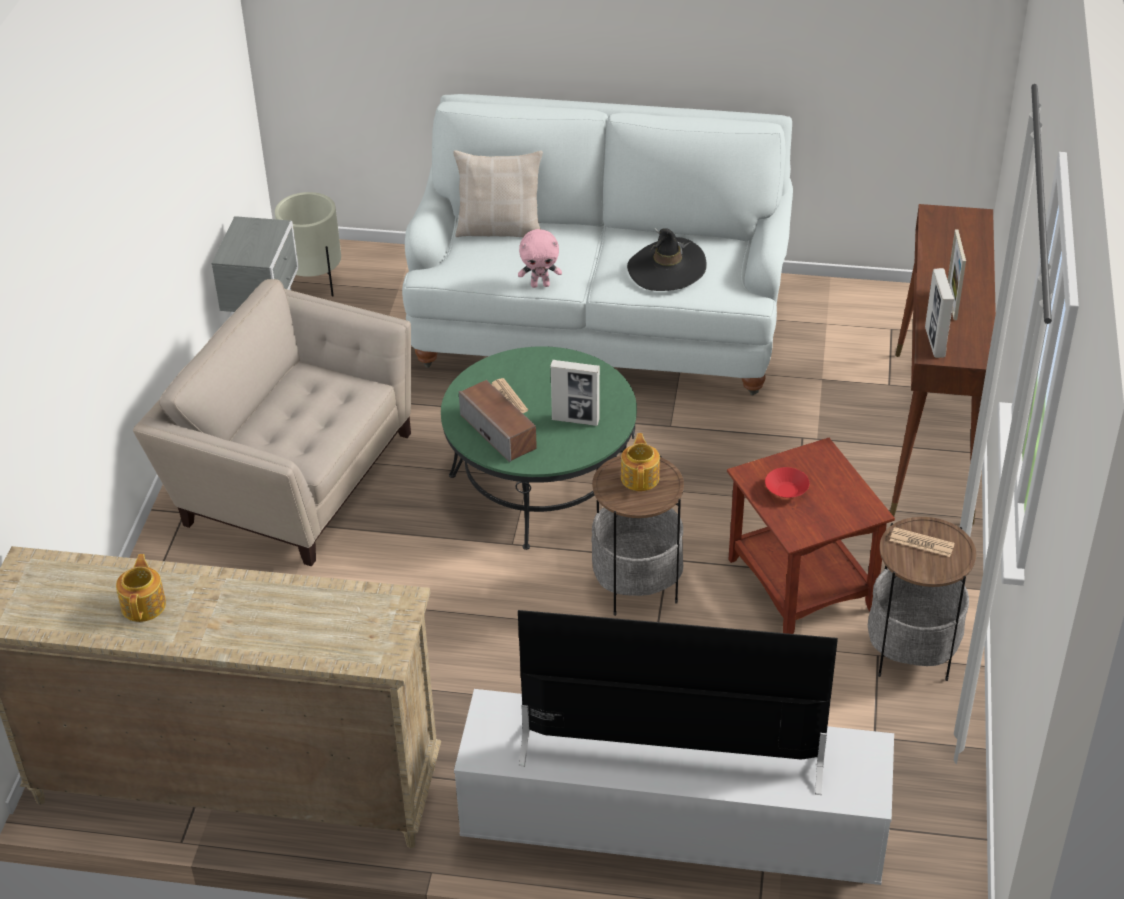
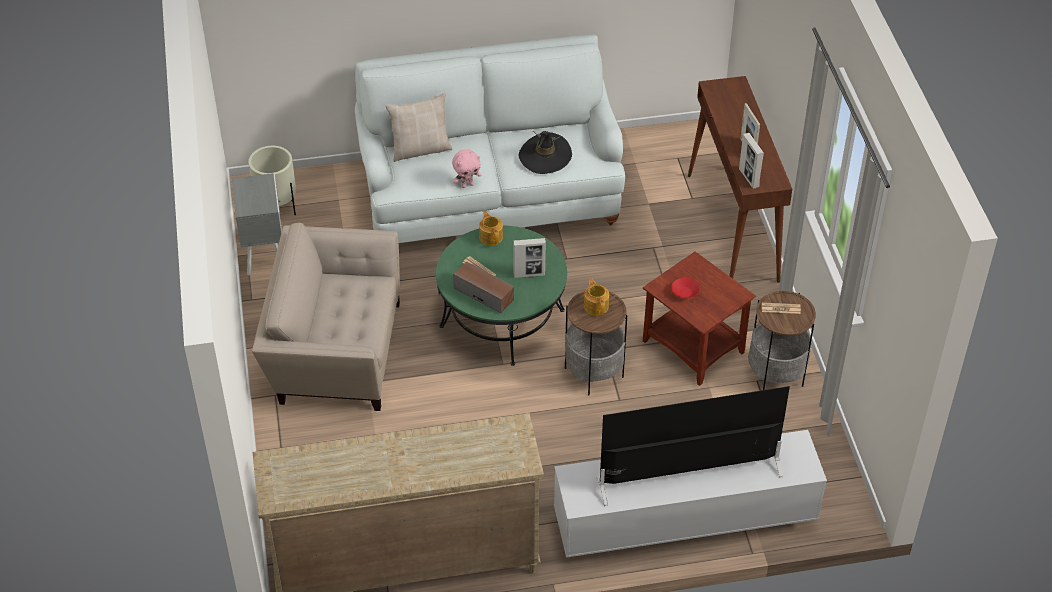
camera: 20 degrees left, 5 degrees up
(144, 604) = (360, 468): teapot -> teapot (491, 236)

